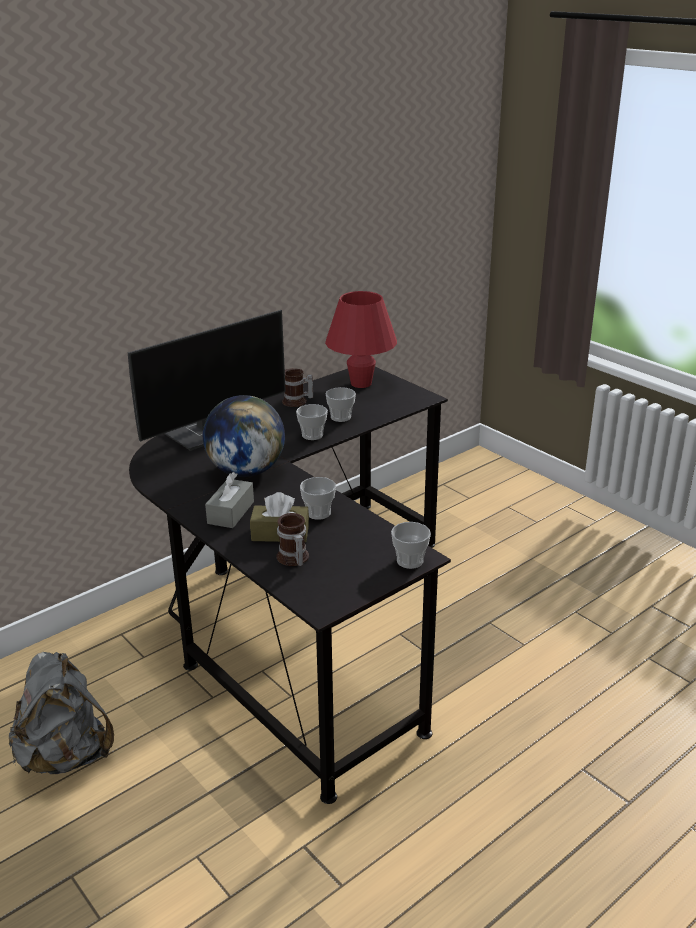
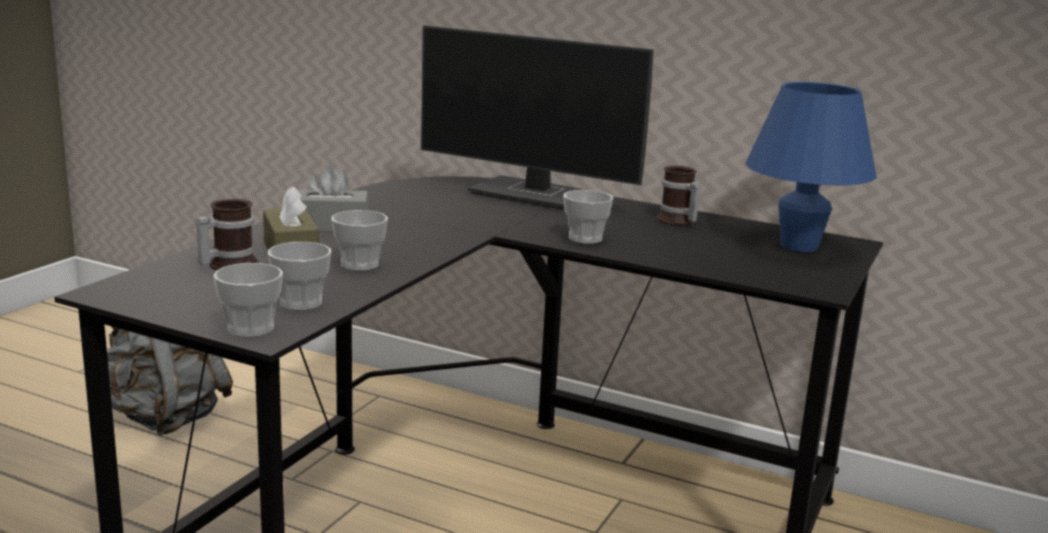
camera: 65 degrees right, 10 degrees down
(246, 471) = (443, 220): globe -> none
(340, 417) = (664, 247): cup -> cup (300, 302)
(361, 383) = (798, 246): red table lamp -> blue table lamp

